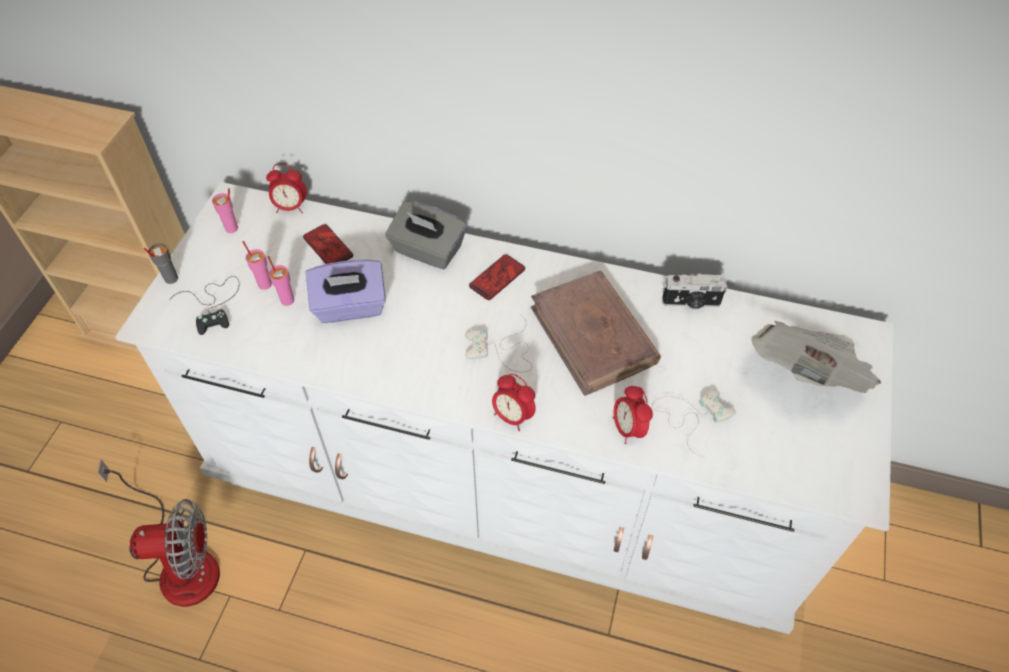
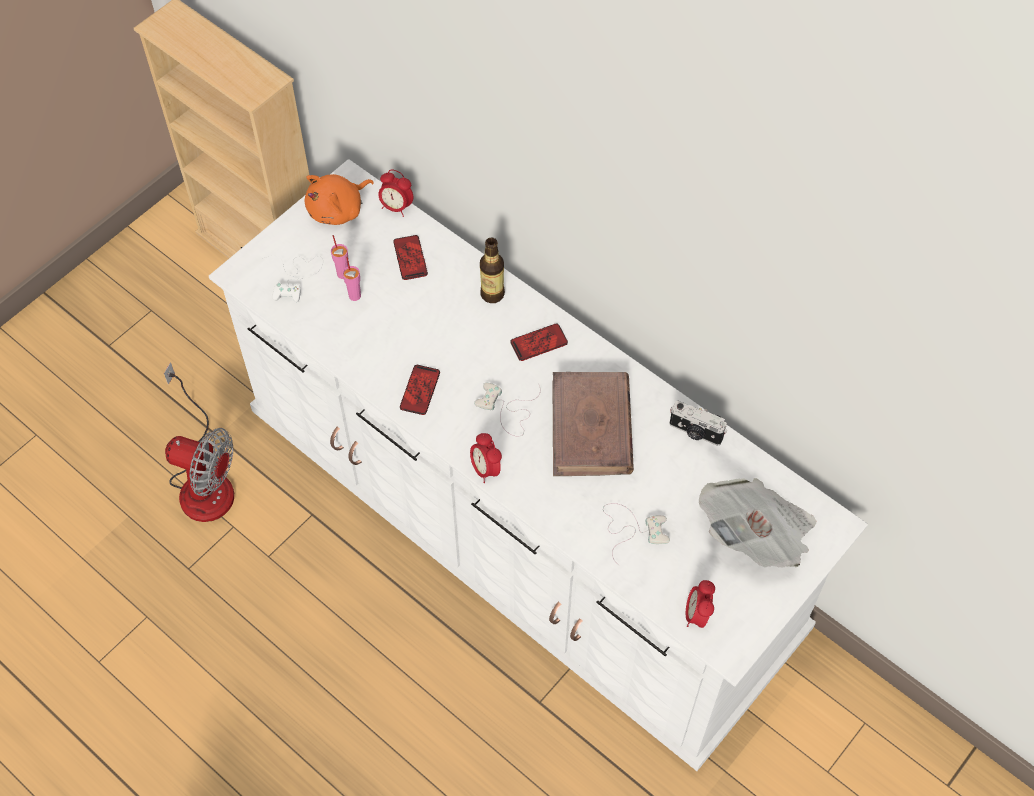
camera: 25 degrees right, 5 degrees up
(170, 279) = (270, 239): grey cup -> none
(214, 304) = (295, 276): black game controller -> white game controller
(232, 228) = (338, 210): pink cup -> orange plush toy
(350, 307) = (402, 322): purple tissue box -> none
(402, 365) = (420, 390): none -> phone
(427, 251) = (492, 294): grey tissue box -> bottle
(628, 429) = (573, 518): alarm clock -> alarm clock (697, 615)

